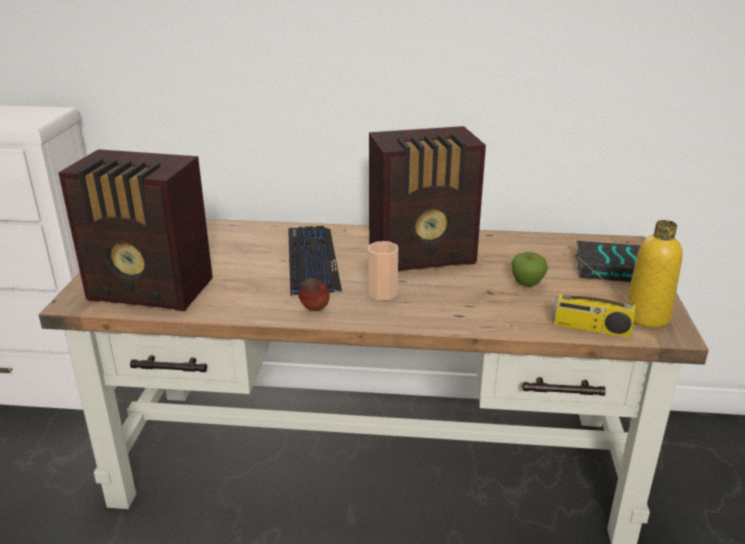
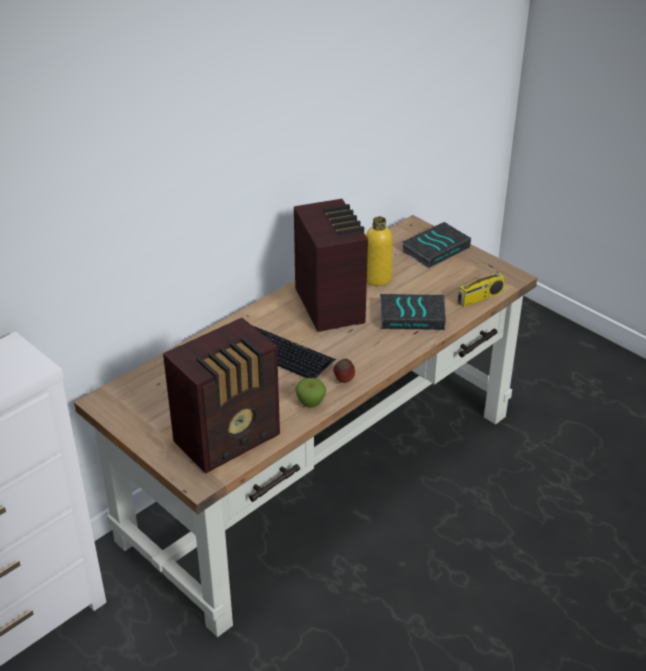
camera: 50 degrees left, 10 degrees up
(382, 293) = (356, 345): cup -> none
(424, 256) = (330, 304): radio -> radio turned 45 degrees counterclockwise
(483, 302) = (413, 316): none -> book
(527, 283) = (412, 289): apple -> apple (310, 403)
(646, 317) = (491, 274): yellow bottle -> yellow bottle (377, 278)

